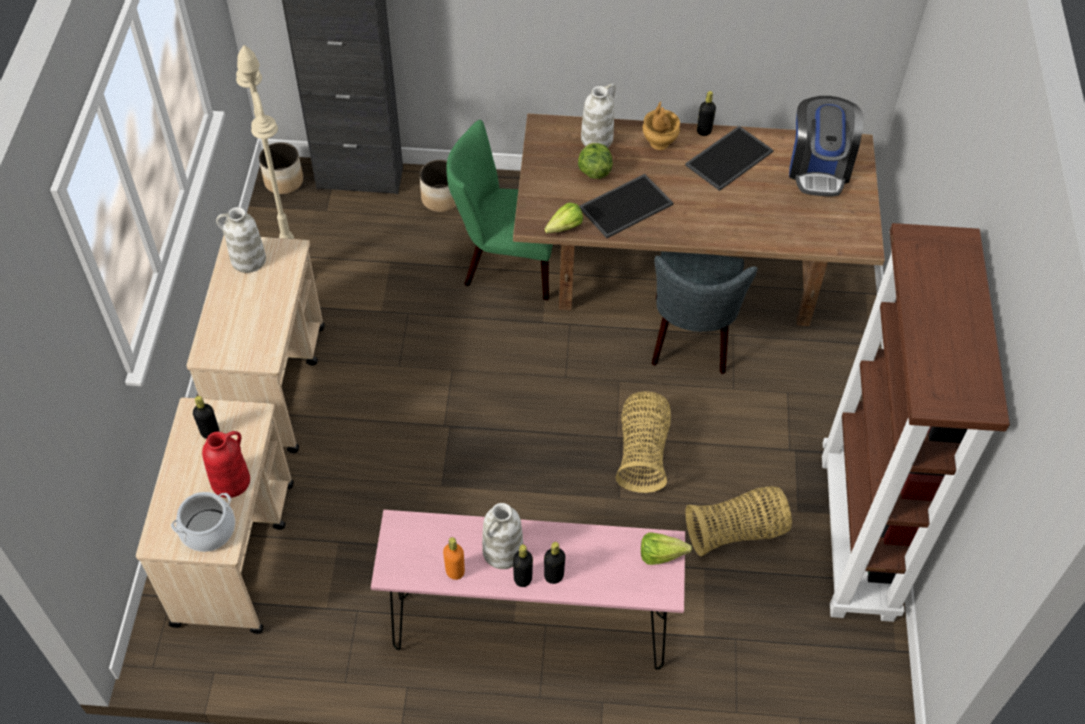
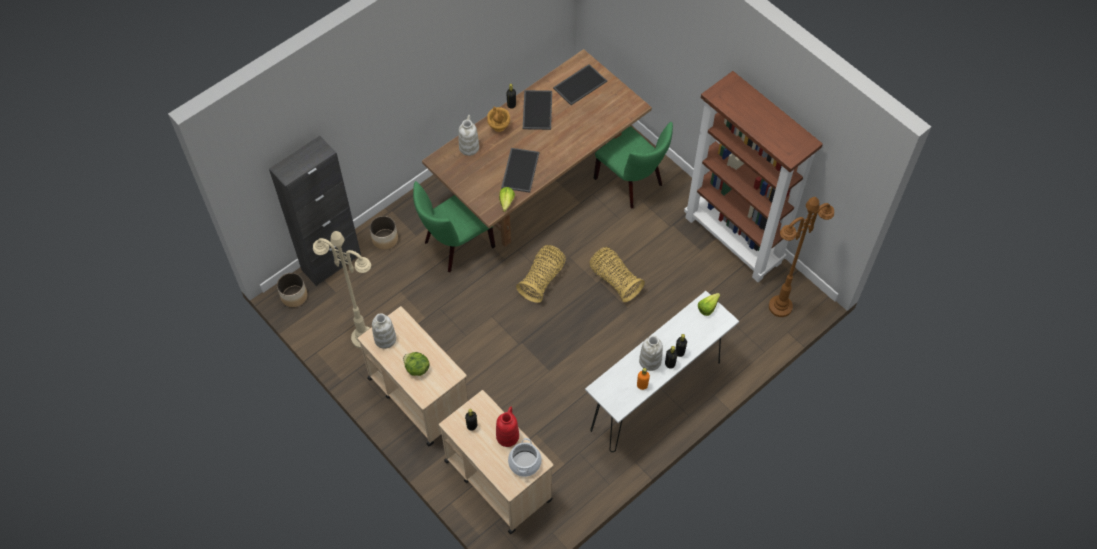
camera: 45 degrees left, 5 degrees up
(529, 632) = (656, 395): pink console table -> white console table
(594, 171) = (486, 164): lettuce -> lettuce (416, 368)
(691, 340) = (578, 211): grey chair -> none
(737, 532) = (688, 280): basket -> basket (542, 279)
(798, 361) = (632, 183): none -> green chair
(819, 168) = (580, 84): coffee machine -> tray
(827, 675) = (780, 306): none -> brown floor lamp

